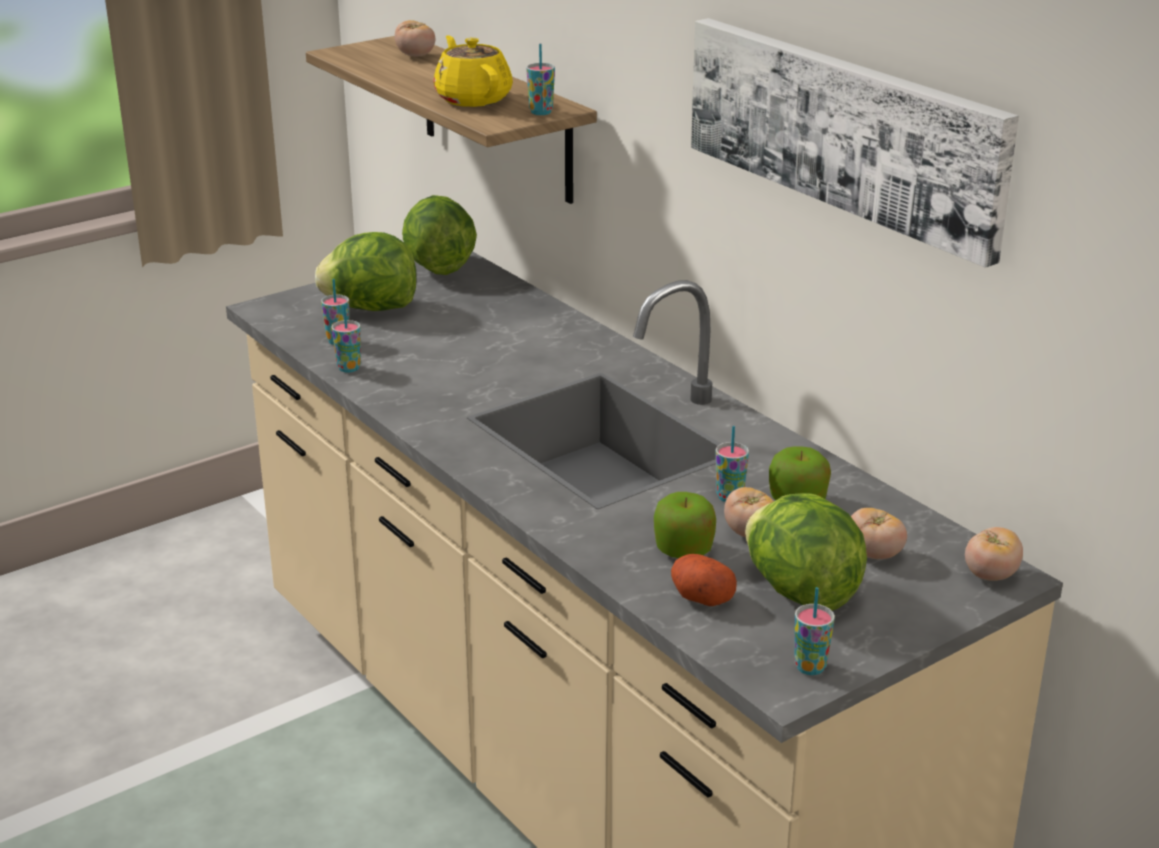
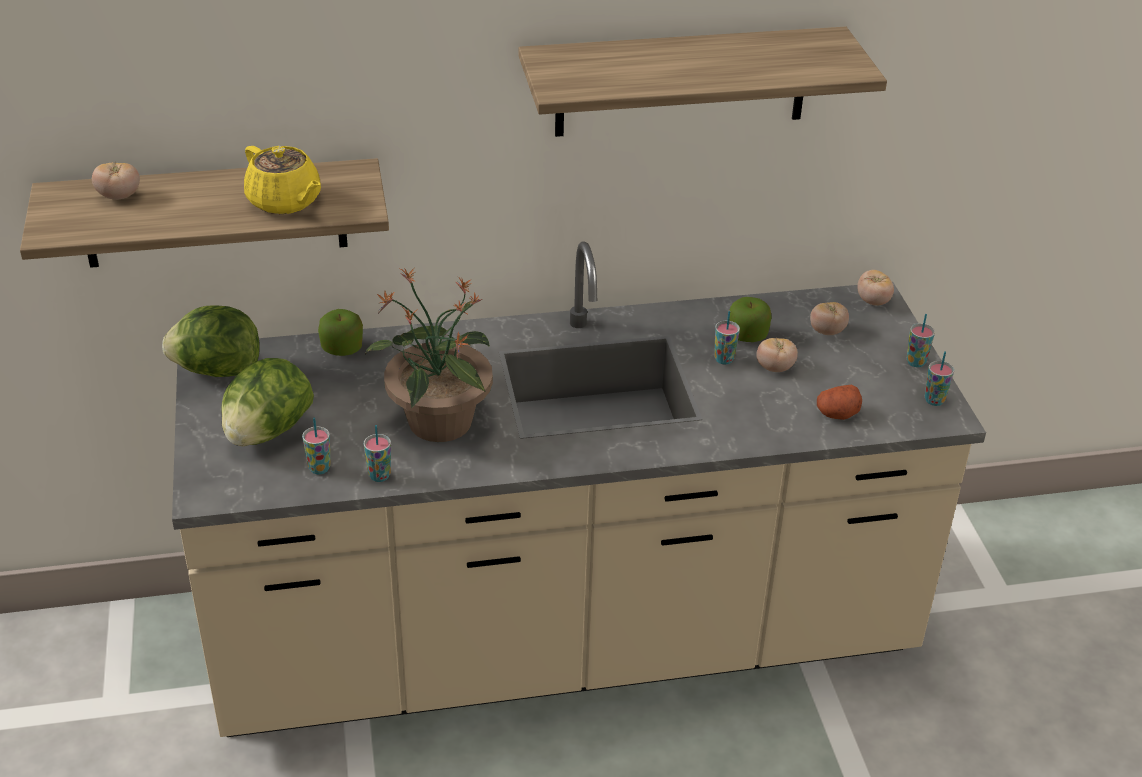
camera: 65 degrees left, 10 degrees up
(453, 374) = (439, 423): none -> potted plant
(472, 99) = (285, 202): yellow teapot -> yellow teapot turned 135 degrees counterclockwise
(541, 112) = (357, 182): cup -> cup (916, 362)
(683, 550) = (778, 401): apple -> apple (342, 348)
(799, 592) = (854, 374): lettuce -> none
(844, 131) = (681, 82): picture -> shelf

